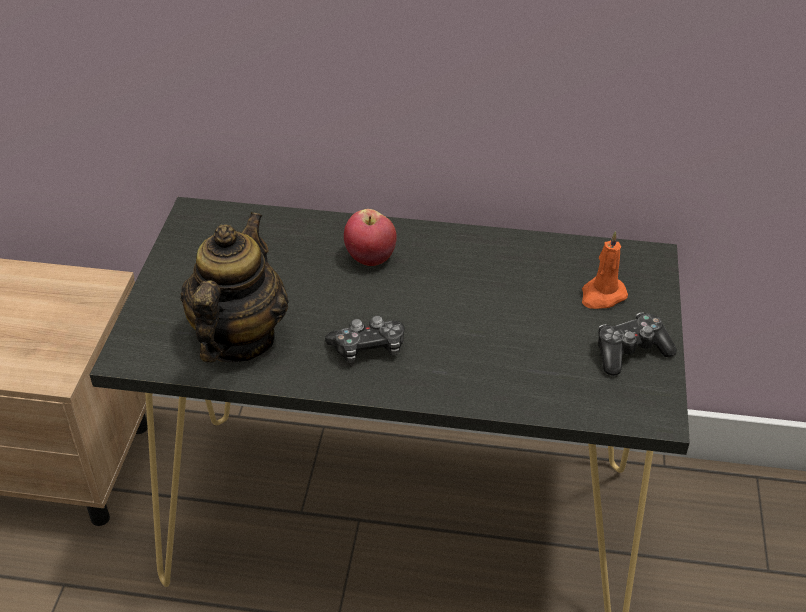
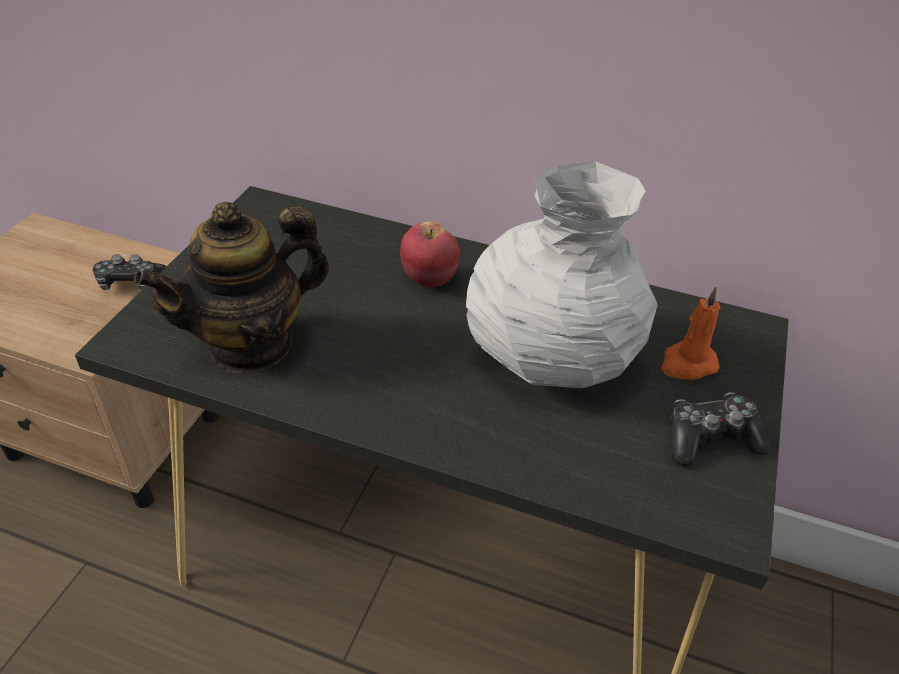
camera: 10 degrees right, 0 degrees up
(238, 339) = (251, 343): teapot -> teapot turned 150 degrees counterclockwise
(368, 348) = (393, 379): game controller -> game controller (130, 282)
(490, 310) = (549, 358): none -> white vase

